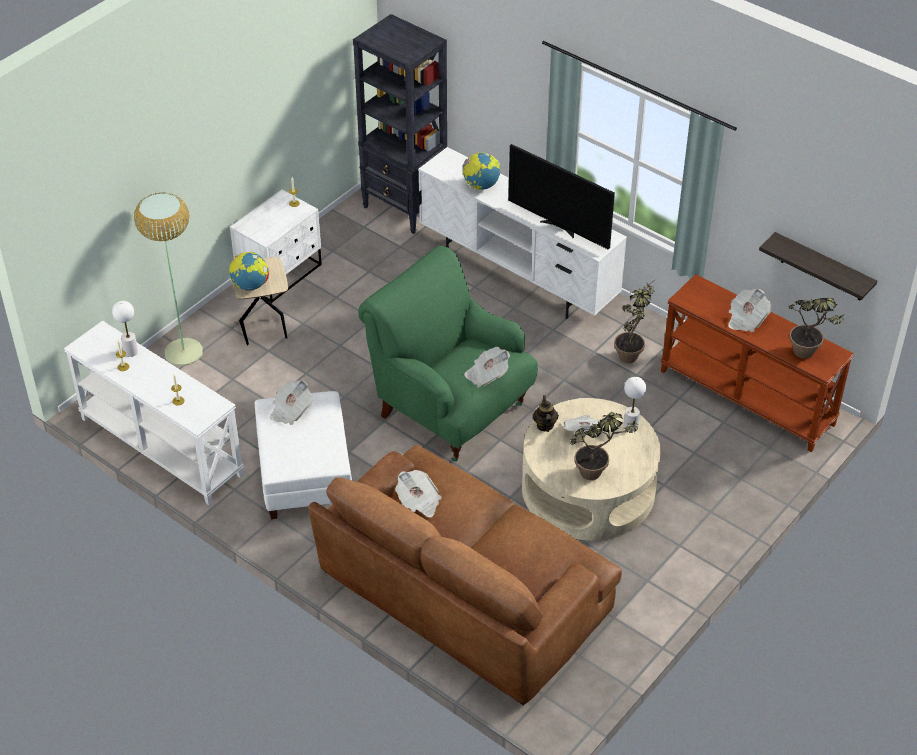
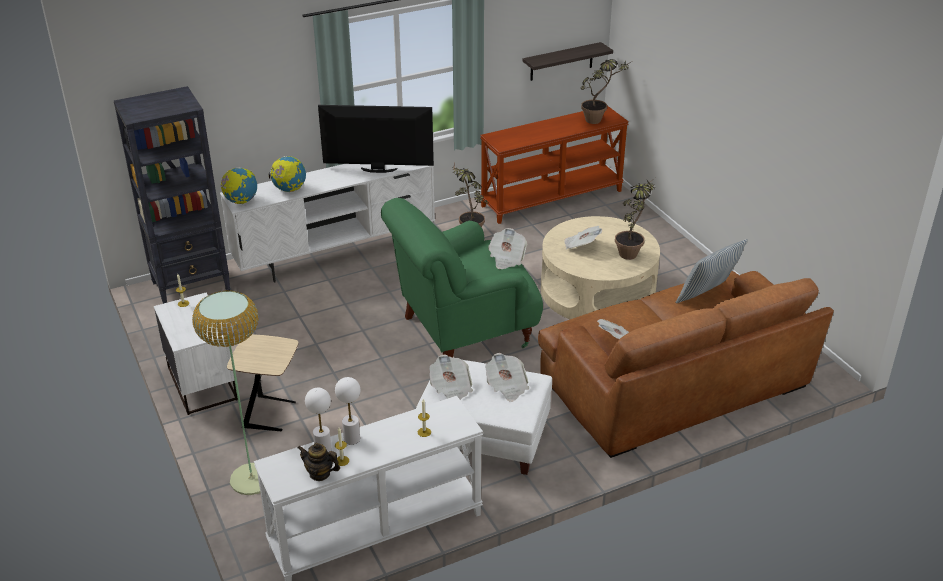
camera: 65 degrees left, 10 degrees down
(250, 286) = (271, 361): globe -> globe (241, 201)
(540, 553) = (707, 296): none -> pillow
(545, 425) = (563, 260): teapot -> teapot (320, 474)
(559, 227) = (378, 170): television -> television turned 150 degrees counterclockwise
(630, 426) = (590, 224): white table lamp -> white table lamp (351, 439)
(746, 319) = (544, 130): newspaper -> newspaper (507, 386)

